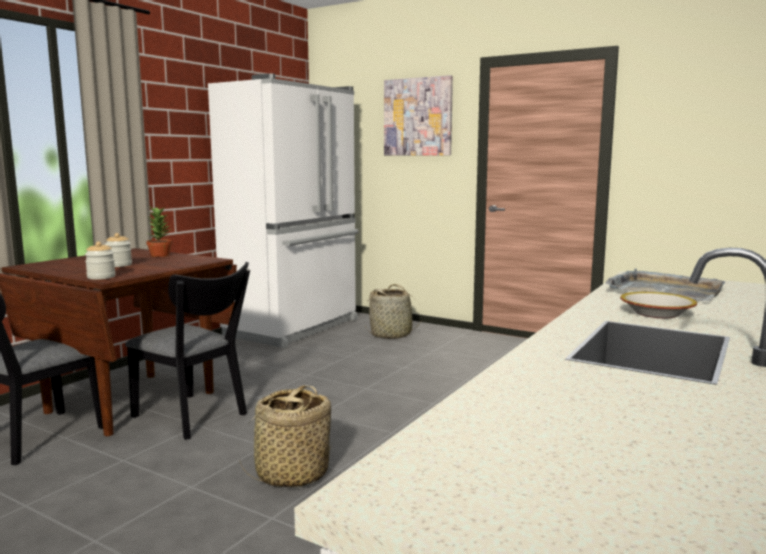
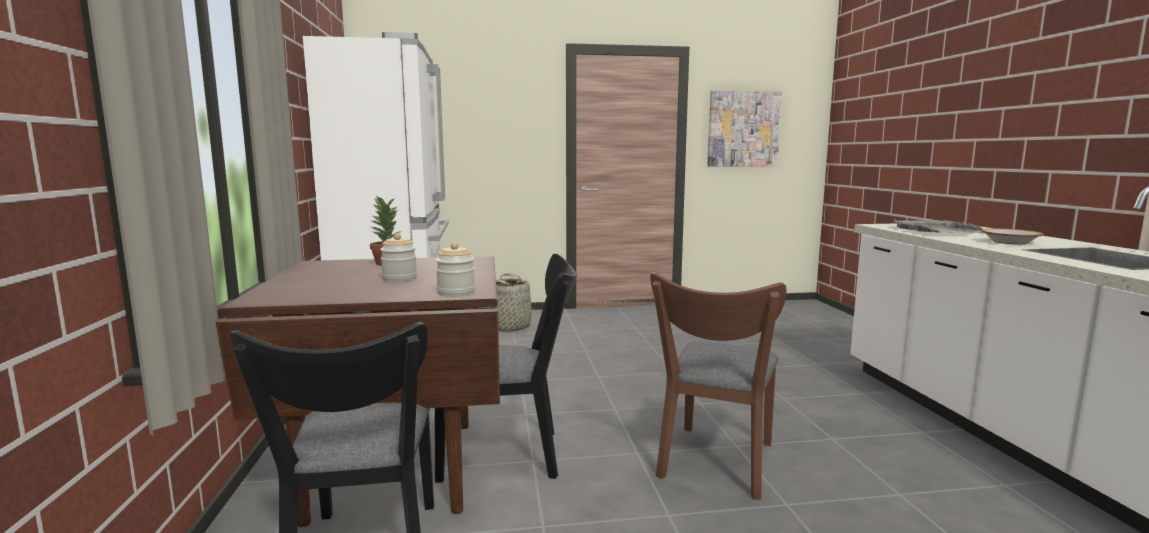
camera: 40 degrees left, 0 degrees up
(291, 474) = (715, 465): basket -> brown chair
(418, 117) = (498, 98): picture -> picture (743, 129)

